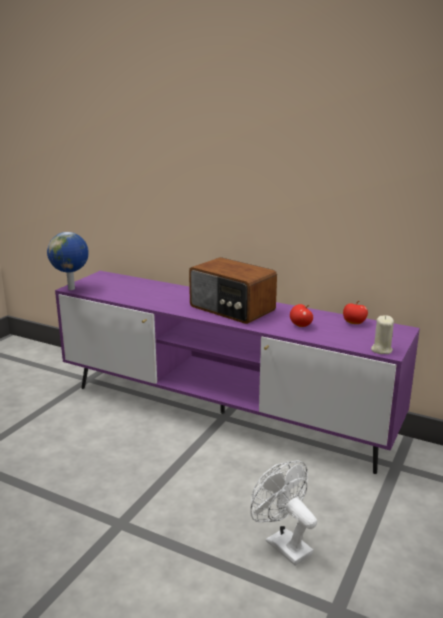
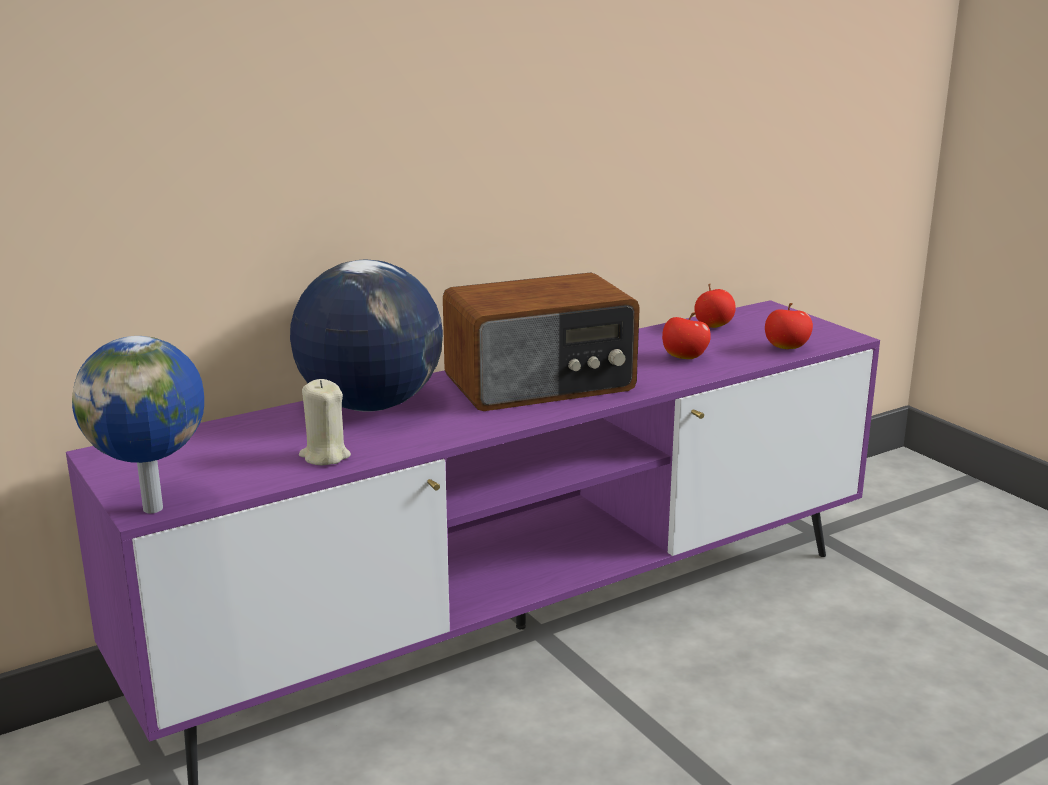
camera: 60 degrees left, 0 degrees up
(177, 291) = (371, 405): none -> globe
(283, 544) = (958, 697): white fan -> none
(349, 342) = (787, 348): none -> apple
(381, 350) = (832, 338): beige candle -> beige candle (325, 456)

